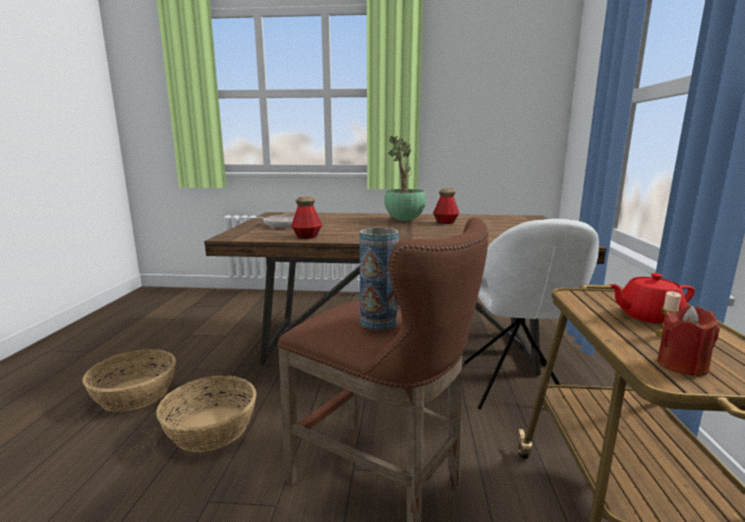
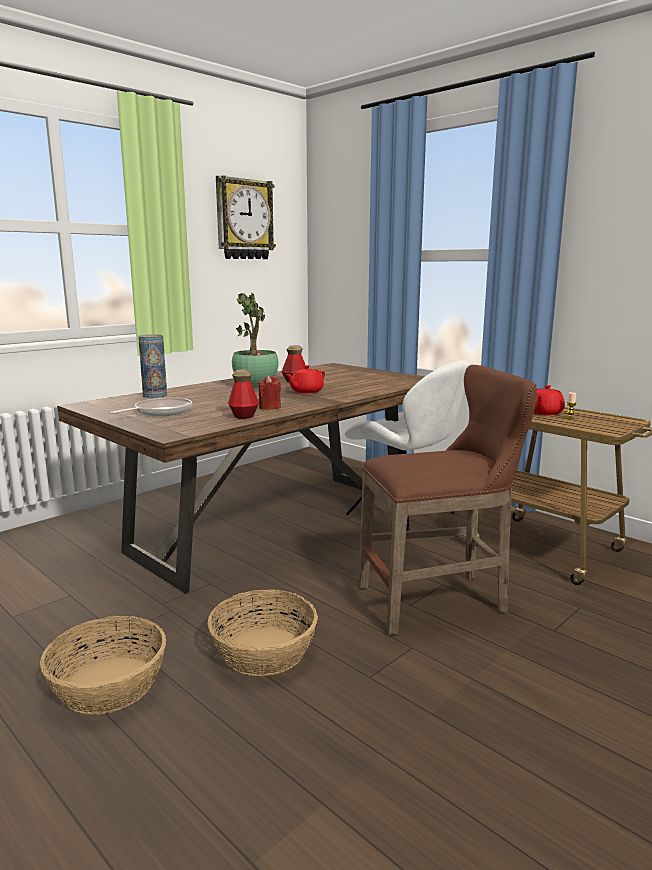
camera: 50 degrees left, 0 degrees up
(378, 322) = (448, 458): vase -> vase (155, 395)
(419, 230) = (306, 391): none -> red teapot
(491, 77) = (244, 219): none -> wall clock
(682, 366) = (602, 427): red candle -> red candle (269, 407)

